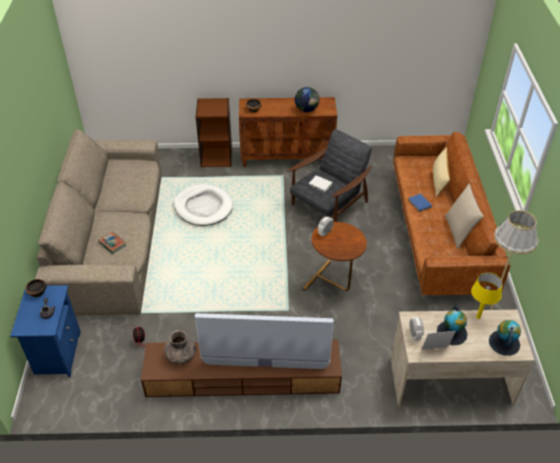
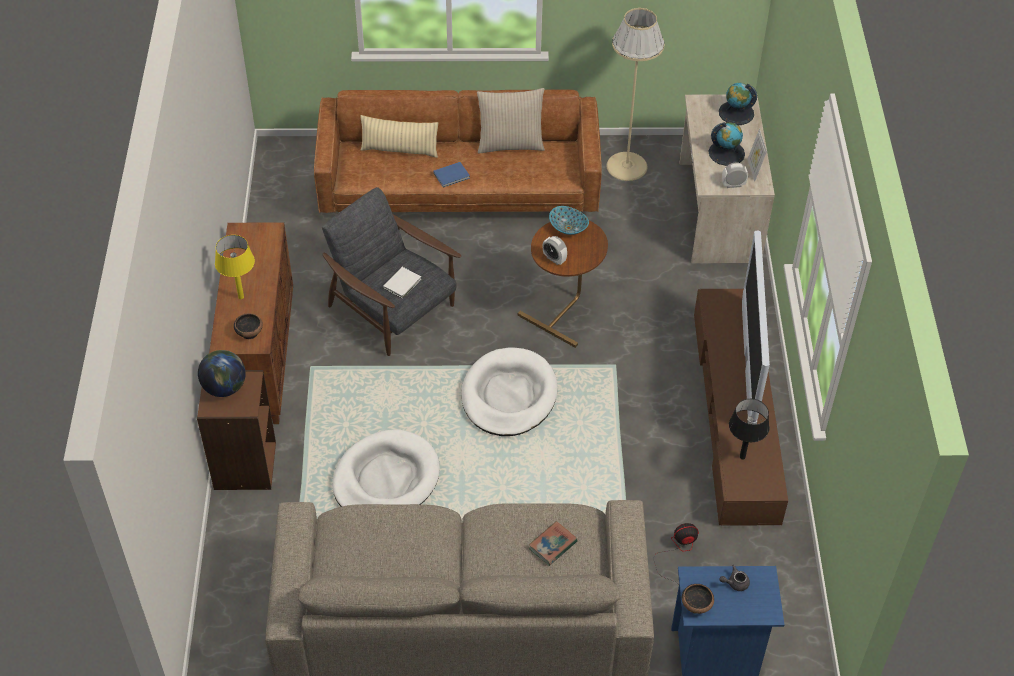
camera: 90 degrees left, 5 degrees up
(181, 355) = (742, 457): grey vase -> black table lamp
(262, 257) = (509, 395): none -> white dog bed
(306, 110) = (261, 260): globe -> globe (224, 387)
(355, 239) = (568, 228): none -> bowl
(478, 317) = (700, 127): yellow table lamp -> yellow table lamp (241, 296)

